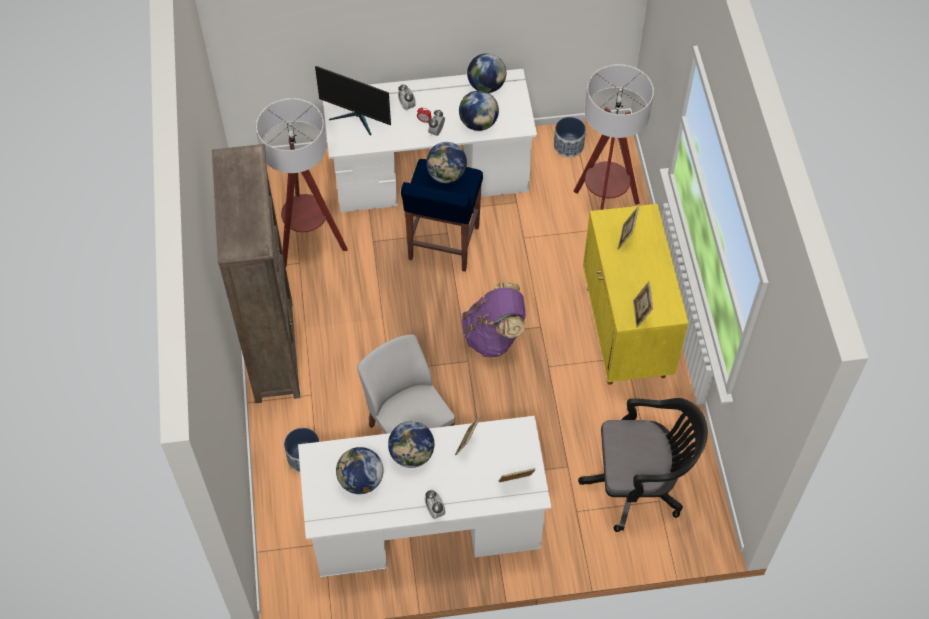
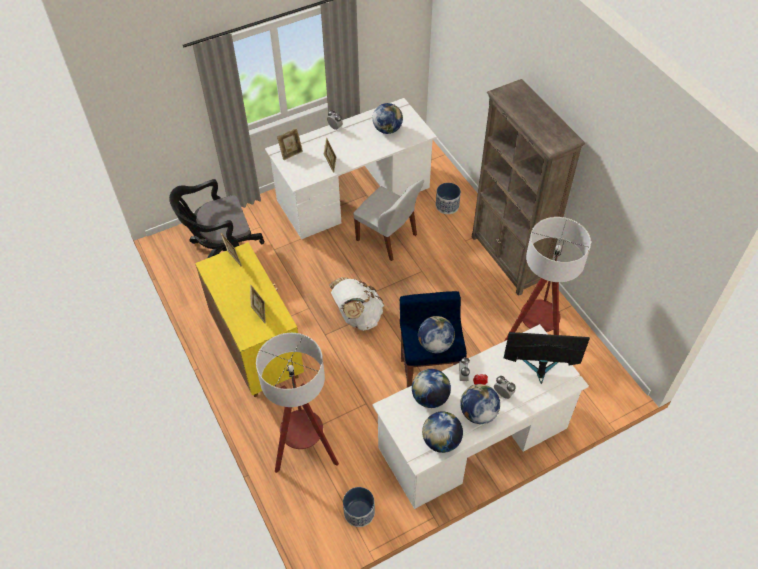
camera: 160 degrees right, 5 degrees down
(412, 454) = (363, 150): globe -> globe (478, 413)
(494, 336) = (357, 316): purple backpack -> white backpack

